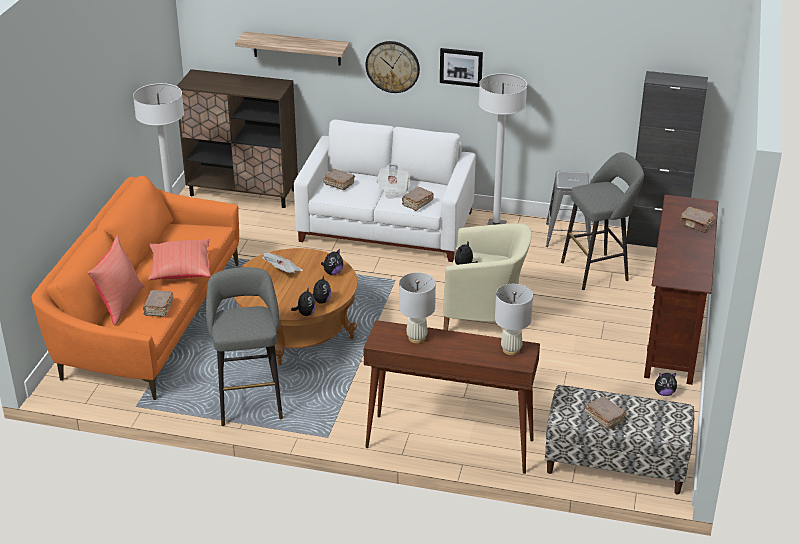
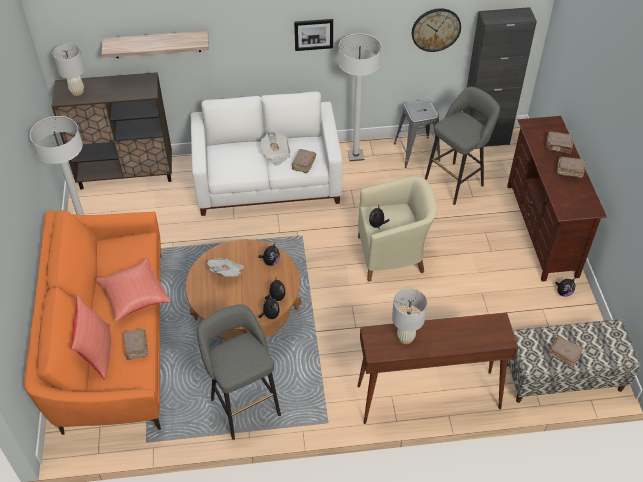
camera: 20 degrees left, 15 degrees up
(338, 184) = (226, 160): brown book -> brown book (569, 171)
(392, 66) = (250, 44): wall clock -> wall clock (436, 29)
(511, 350) = (488, 327): white table lamp -> white table lamp (77, 92)

